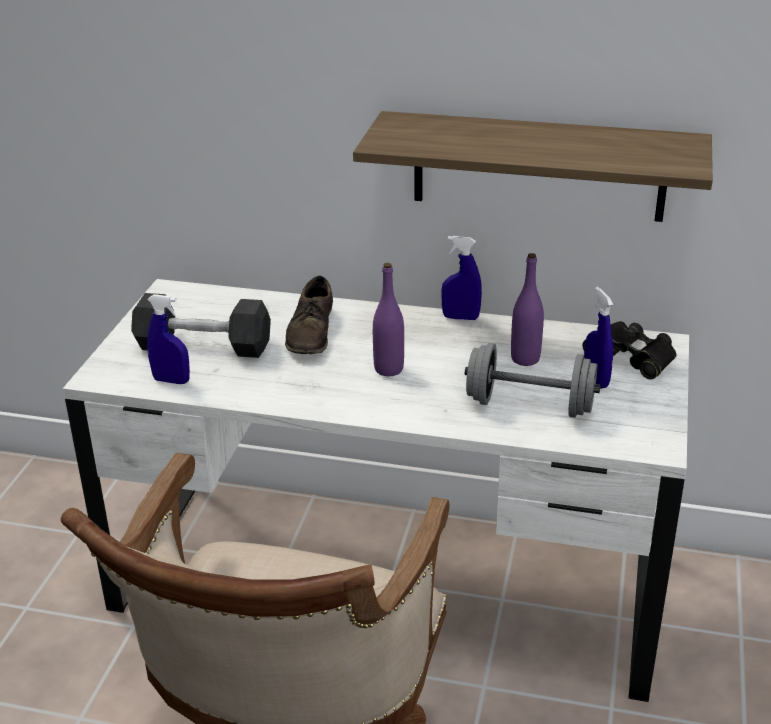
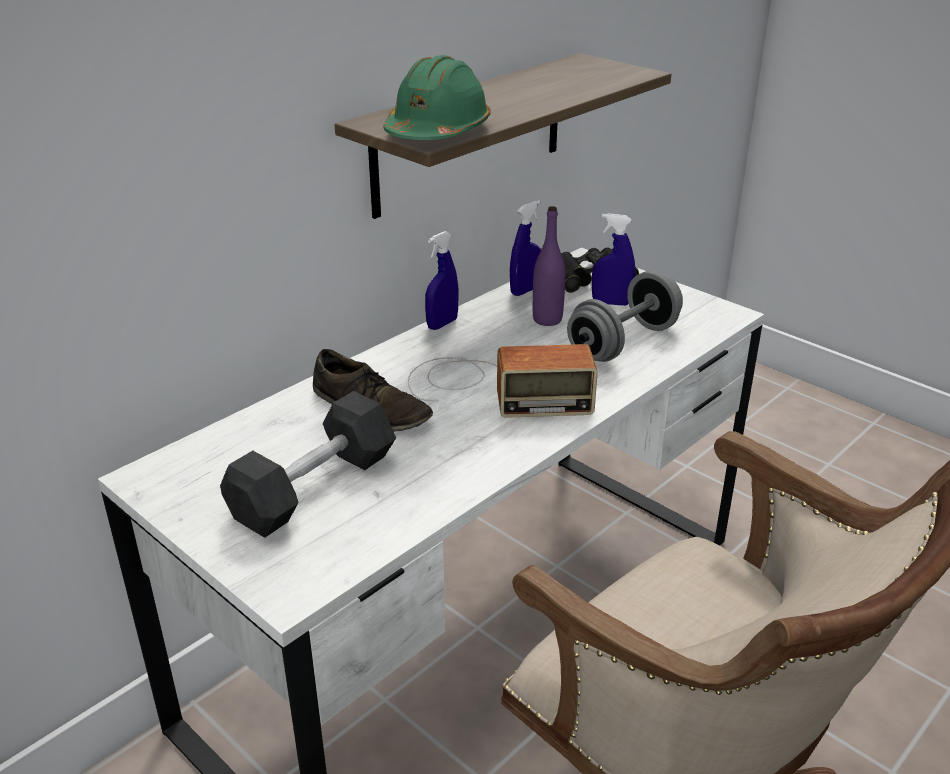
camera: 60 degrees left, 0 degrees up
(171, 380) = (365, 533): blue spray bottle -> blue spray bottle (525, 290)
(388, 369) = (493, 388): purple bottle -> radio
(403, 141) = (437, 132): none -> green hard hat

